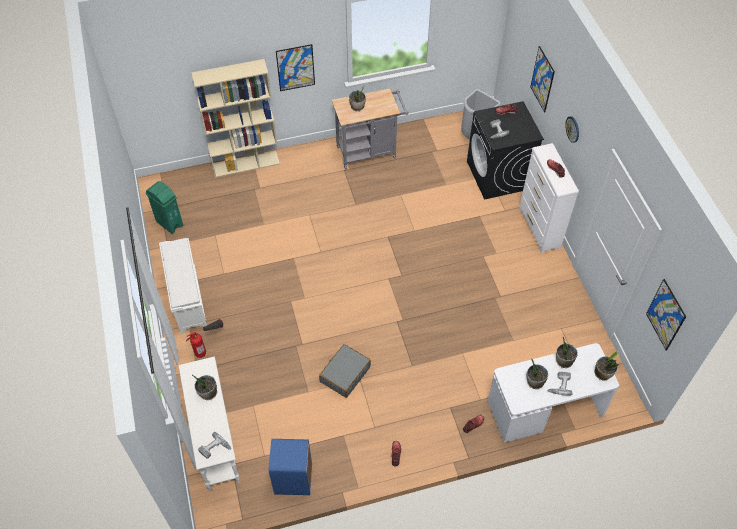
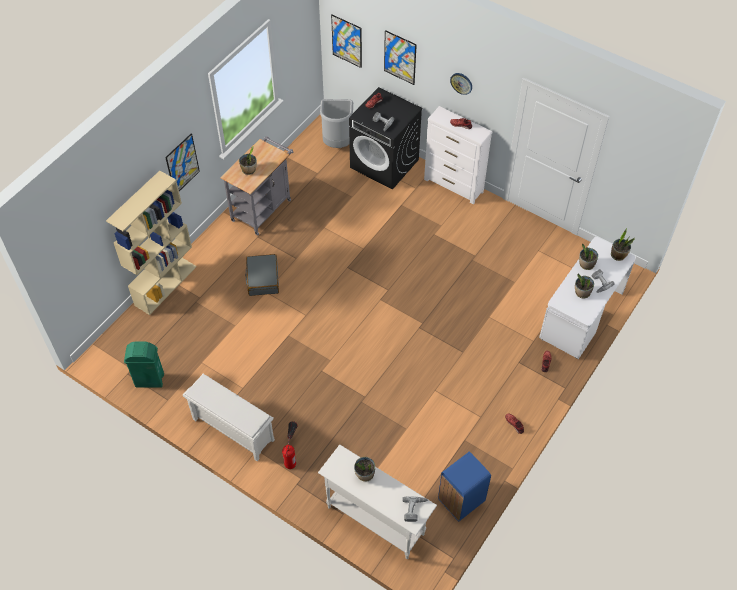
camera: 40 degrees left, 0 degrees up
(345, 374) = (420, 395): grey suitcase -> grey suitcase (262, 279)
(665, 315) = (640, 180): picture -> picture (347, 41)

